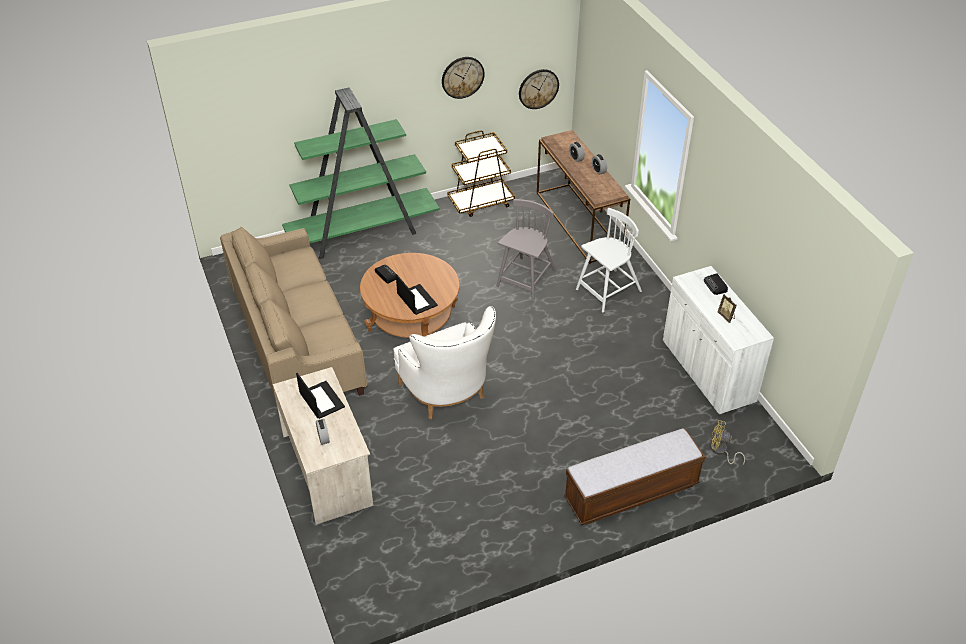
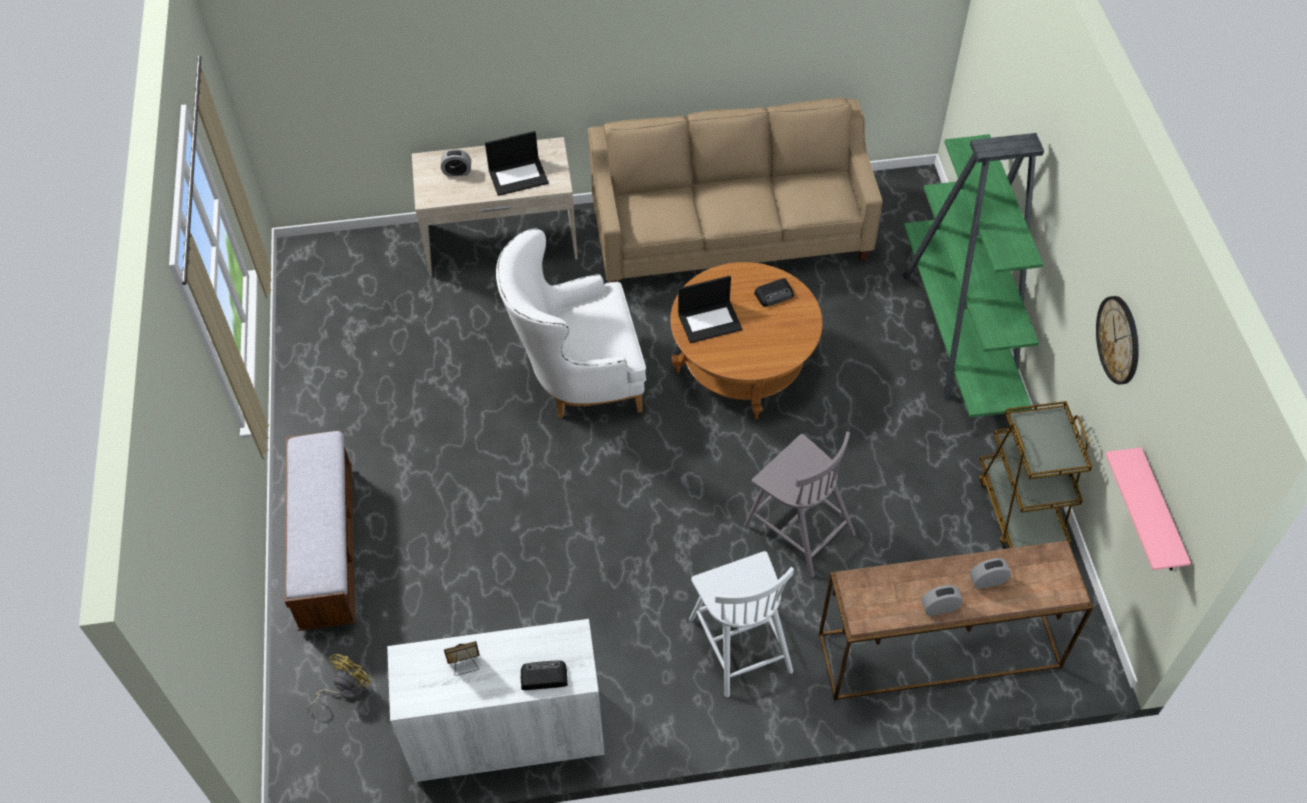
camera: 105 degrees right, 10 degrees up
(538, 88) = (1159, 514): wall clock -> pink shelf

